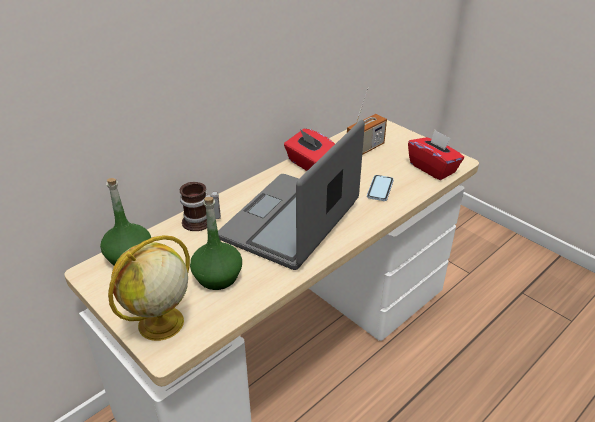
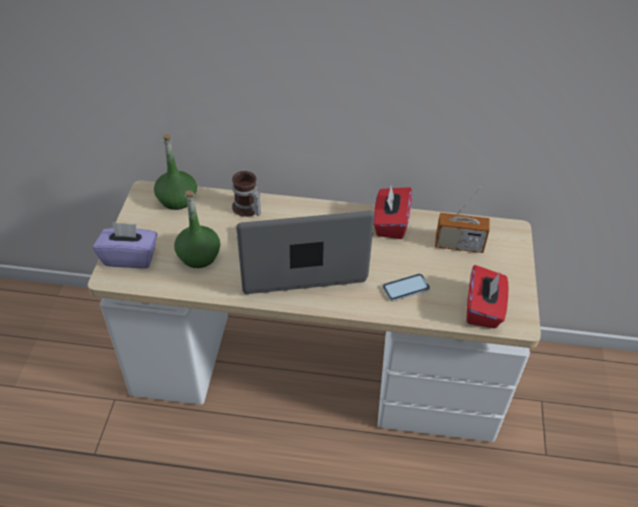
camera: 50 degrees right, 10 degrees up
(160, 324) = (130, 257): globe -> purple tissue box

